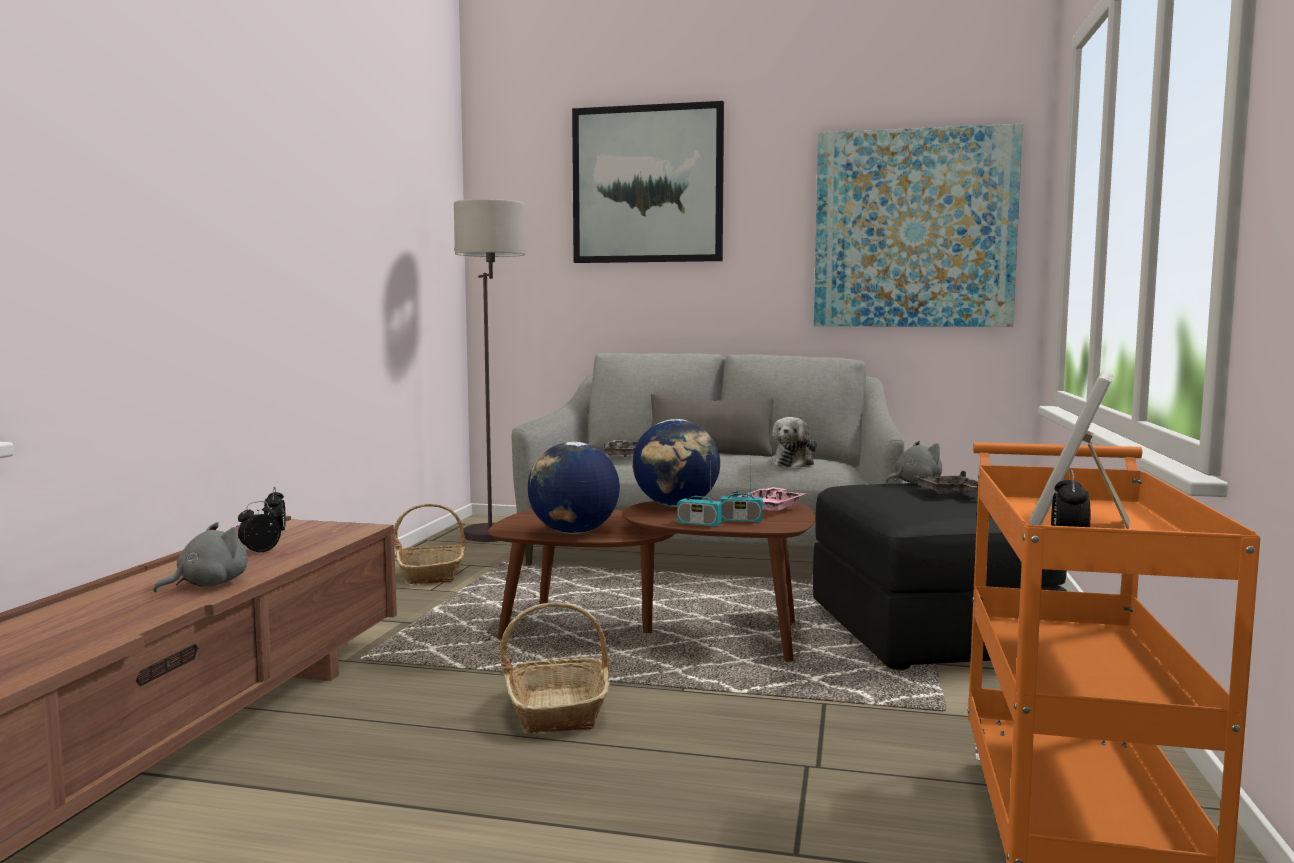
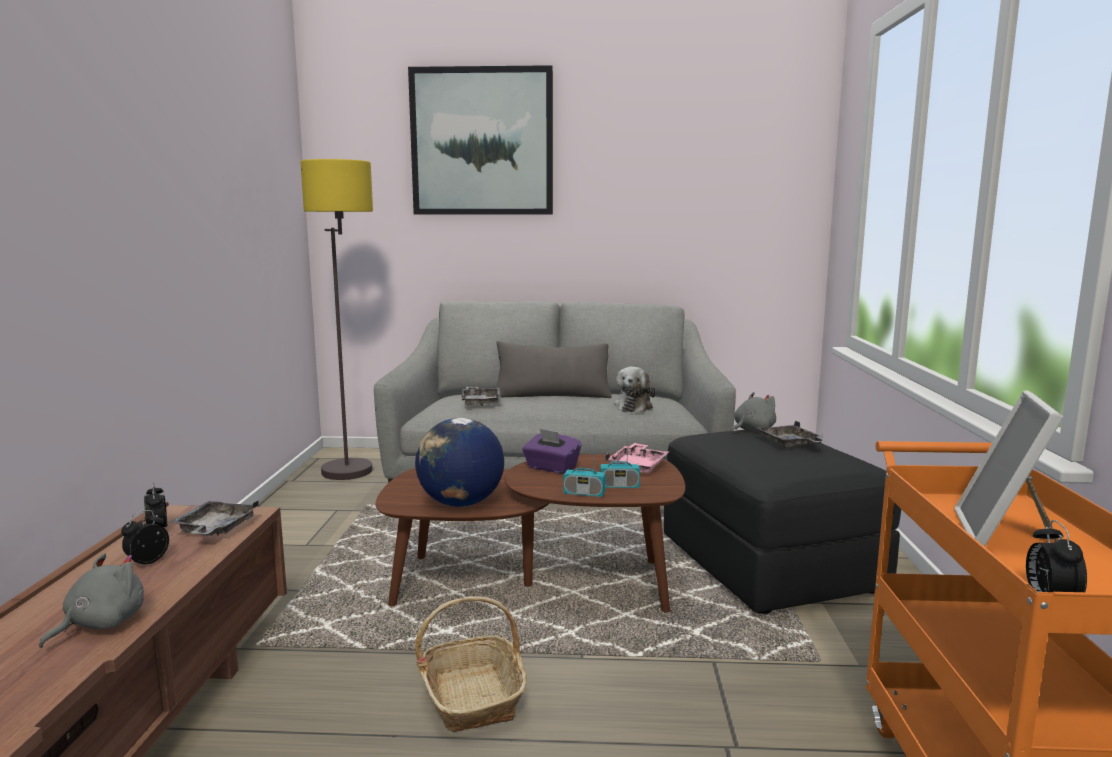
camera: 10 degrees left, 5 degrees up
(327, 535) = (215, 529): none -> grey tray
(432, 574) = (303, 524): basket -> none
(494, 539) = (352, 476): grey floor lamp -> yellow floor lamp
(676, 506) = (551, 468): globe -> purple tissue box
(914, 229) = (721, 188): picture -> none

